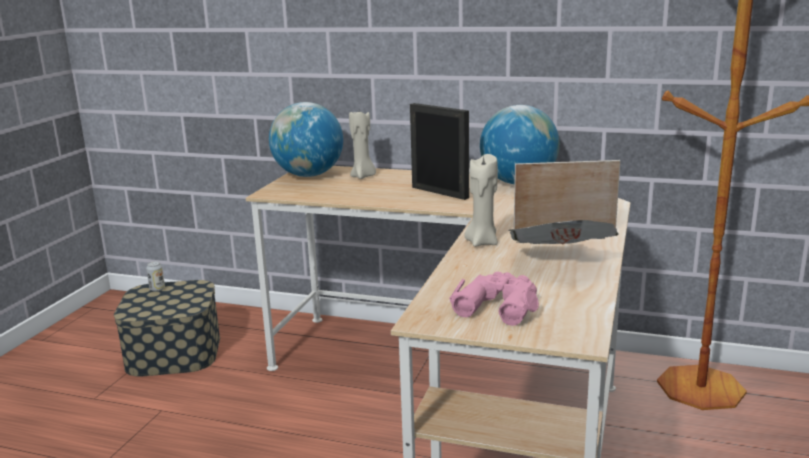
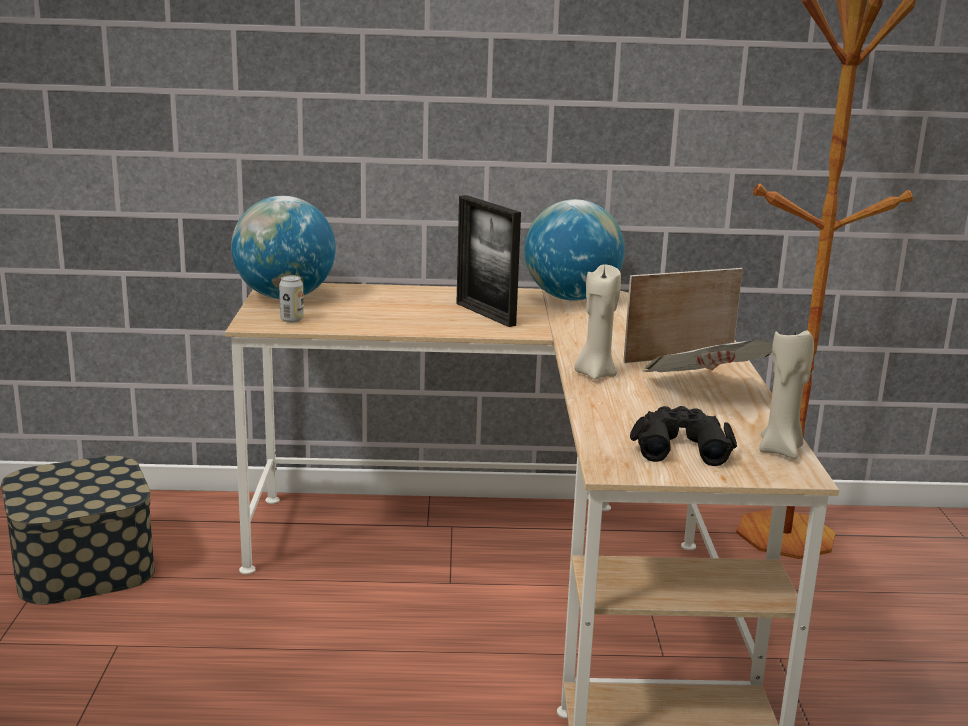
camera: 20 degrees left, 0 degrees up
(157, 289) = (50, 474): can -> can (292, 319)
(363, 176) = (363, 296): beige candle -> beige candle (781, 450)
(439, 192) = (485, 314): picture frame -> picture frame turned 150 degrees counterclockwise
(498, 305) = (680, 445): pink binoculars -> black binoculars

